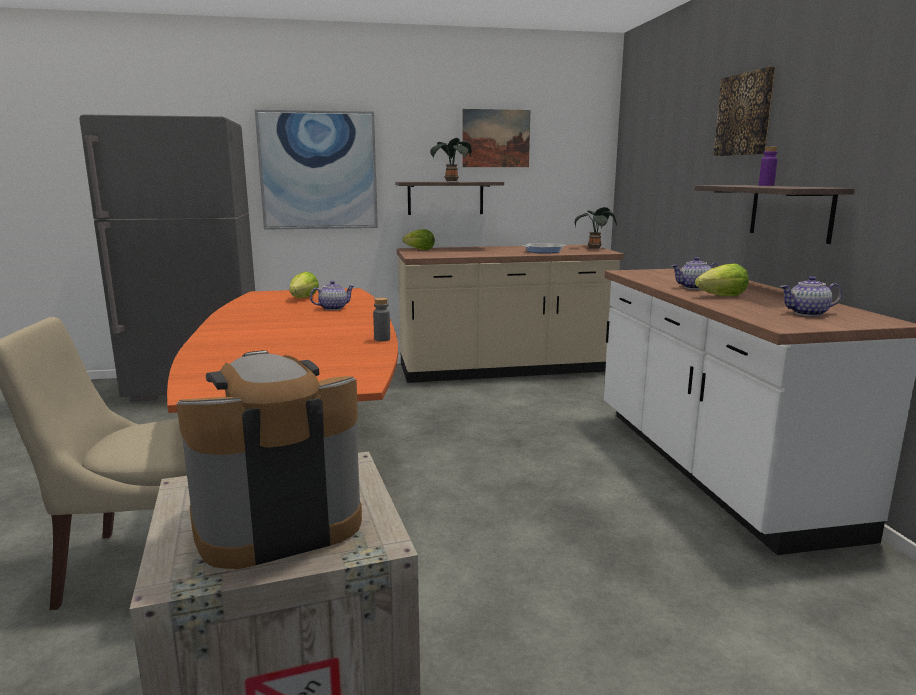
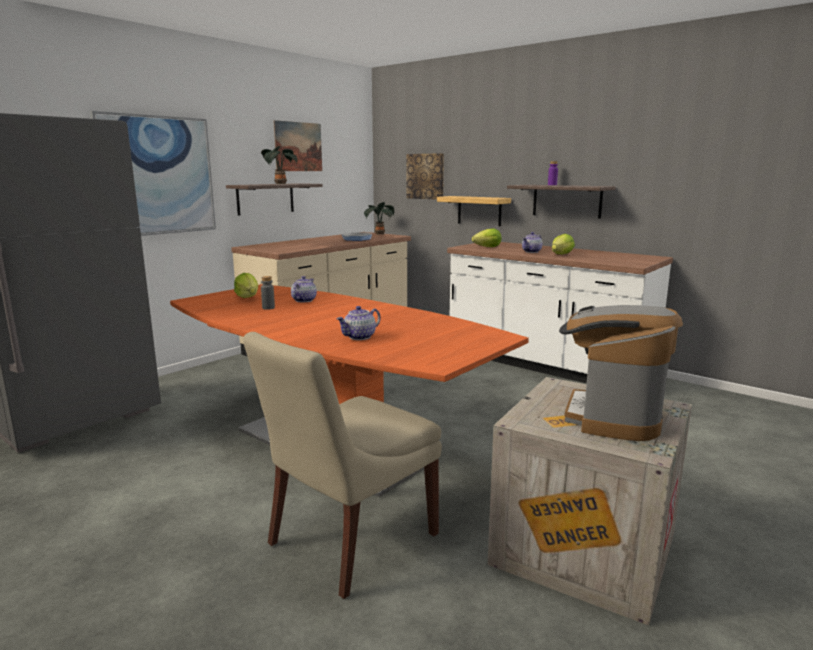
camera: 40 degrees left, 0 degrees up
(382, 339) = (419, 312): grey bottle -> grey bottle (268, 308)
(420, 249) = (259, 246): lettuce -> lettuce (487, 247)
(698, 223) = (479, 210): none -> shelf
(745, 114) = (519, 139): picture -> picture (425, 176)
(808, 314) = (622, 258): teapot -> teapot (359, 337)

